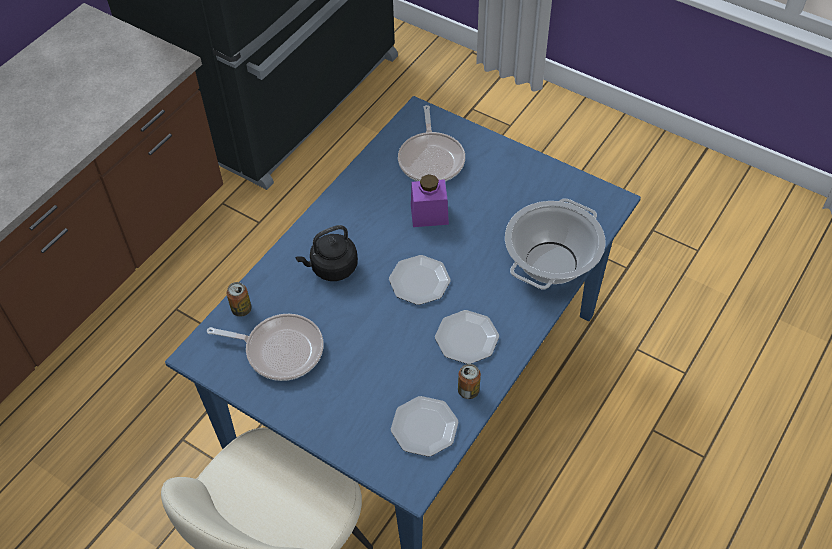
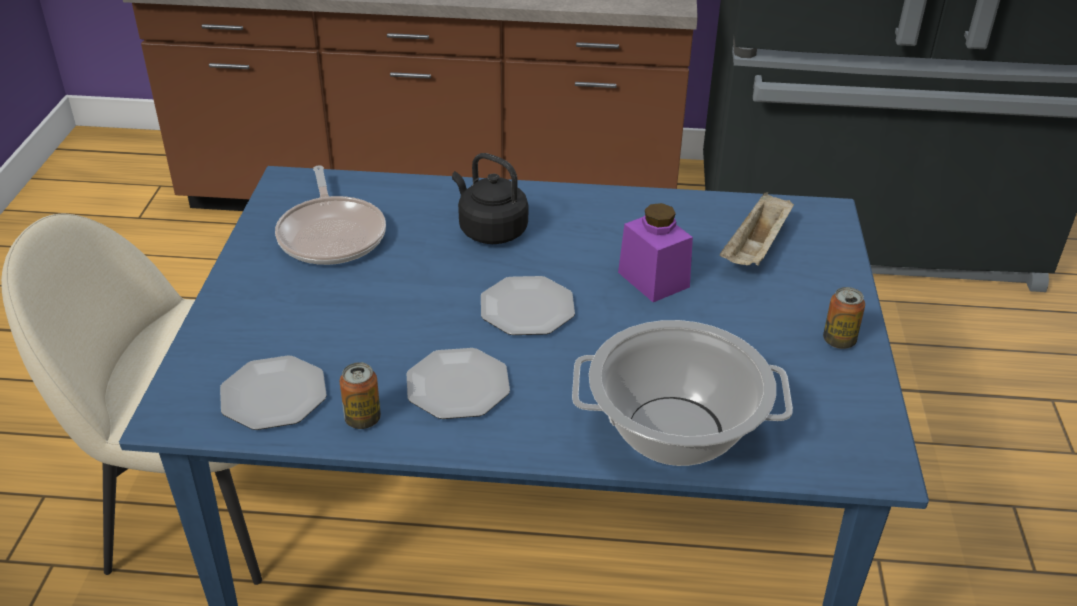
camera: 60 degrees right, 15 degrees down
(241, 309) = (375, 188): can -> can (839, 341)
(431, 159) = (756, 249): frying pan -> beige tray

